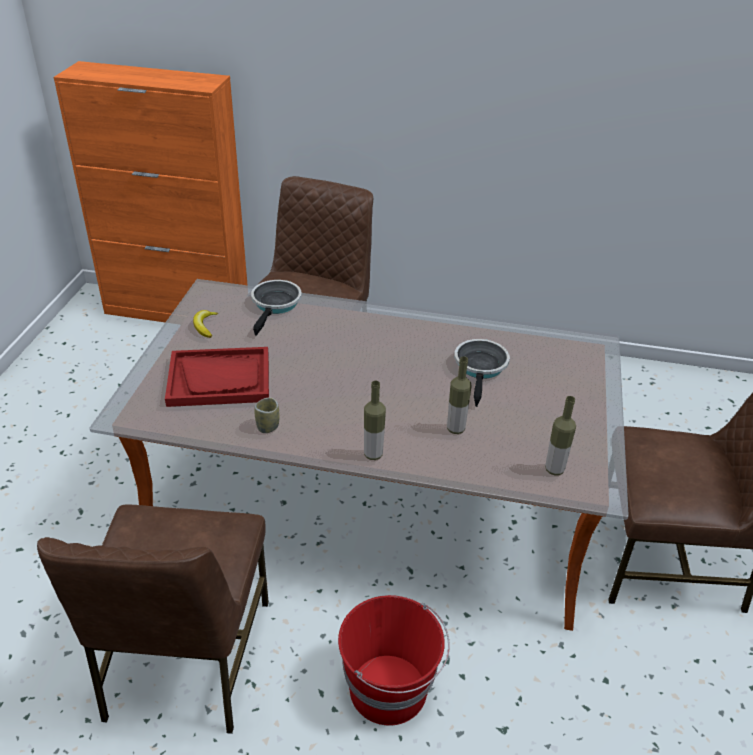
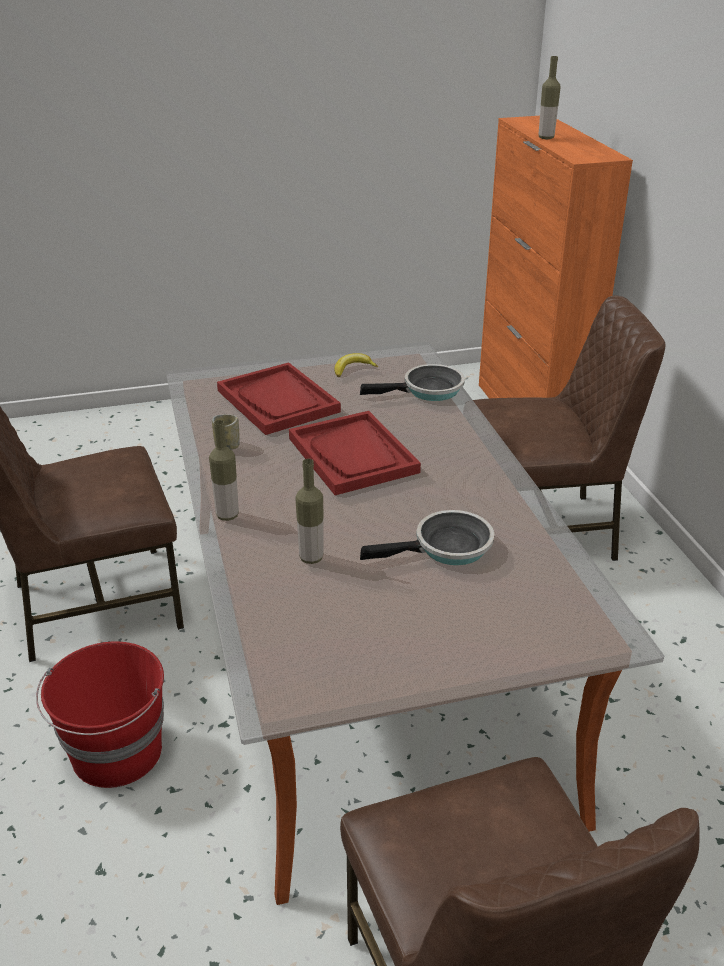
camera: 65 degrees right, 5 degrees down
(337, 369) = (353, 455): none -> red tray
(554, 469) = (290, 652): bottle -> bottle (546, 138)

